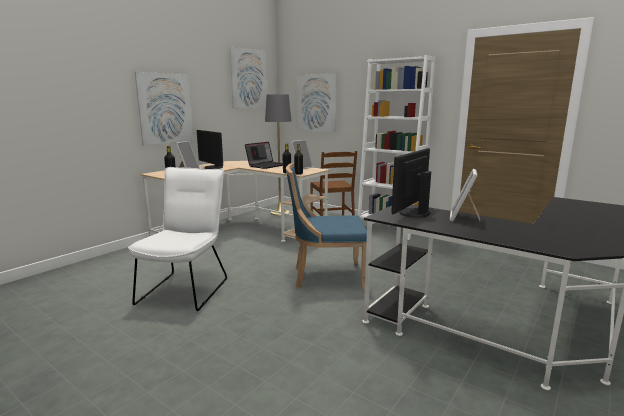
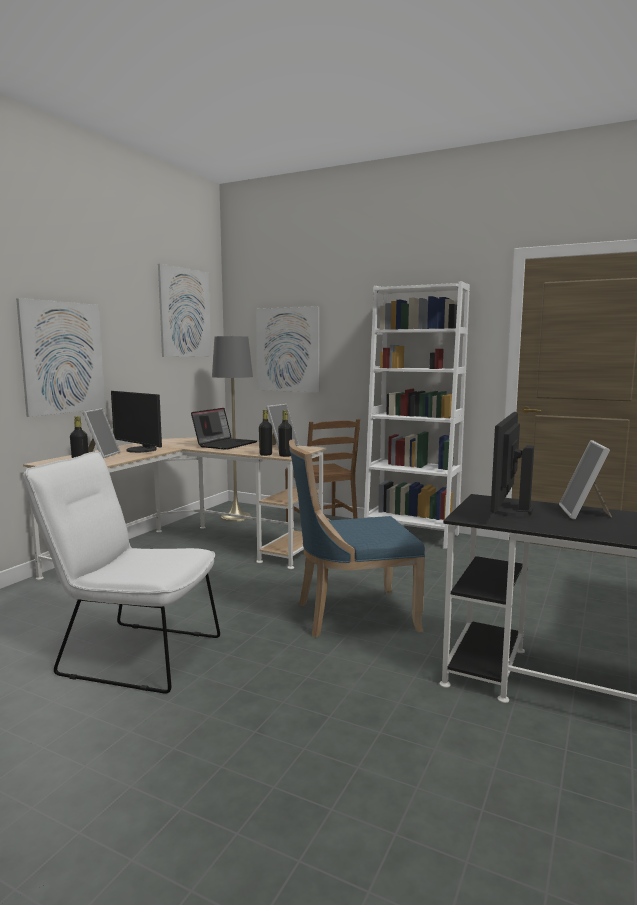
camera: 10 degrees left, 5 degrees down
(187, 288) = (131, 654): white chair -> white chair turned 75 degrees counterclockwise

